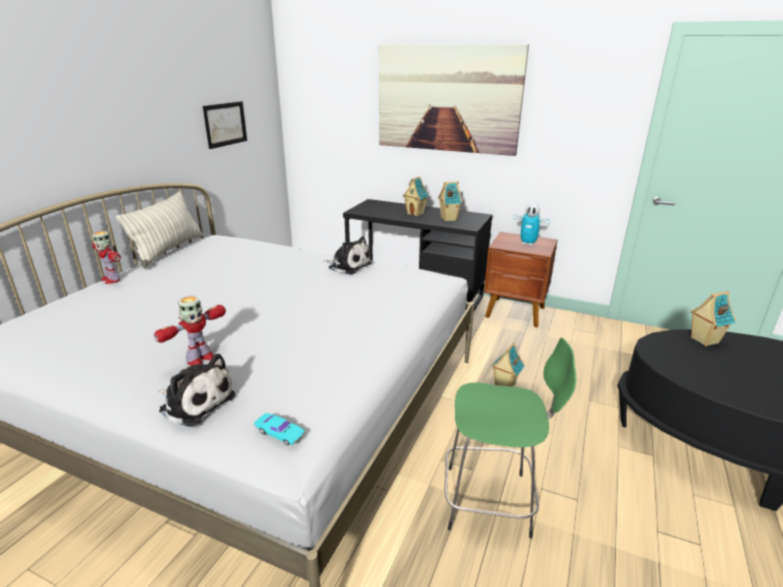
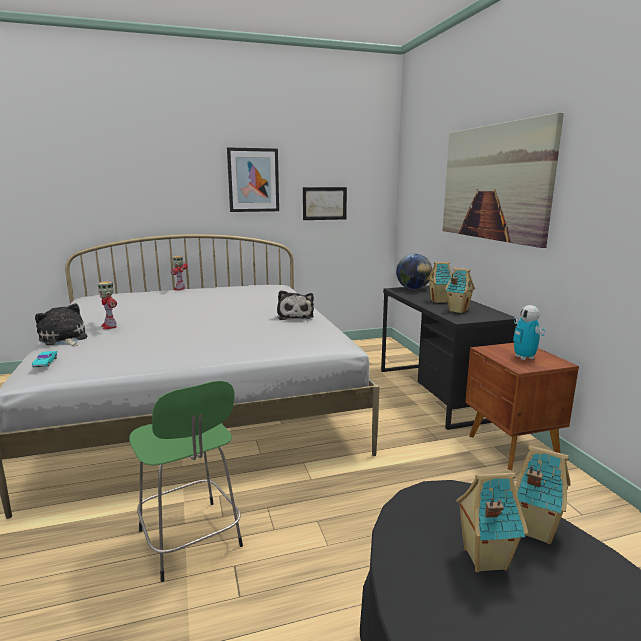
camera: 50 degrees right, 10 degrees down
(150, 102) = (253, 180): none -> picture
(169, 250) = (238, 284): pillow -> none
(195, 402) = (64, 339): plush toy -> plush toy turned 150 degrees clockwise
(200, 359) = (109, 326): toy robot -> toy robot turned 60 degrees clockwise
(366, 207) = (413, 289): none -> globe
(504, 385) = (368, 488): toy house -> toy house (483, 558)

